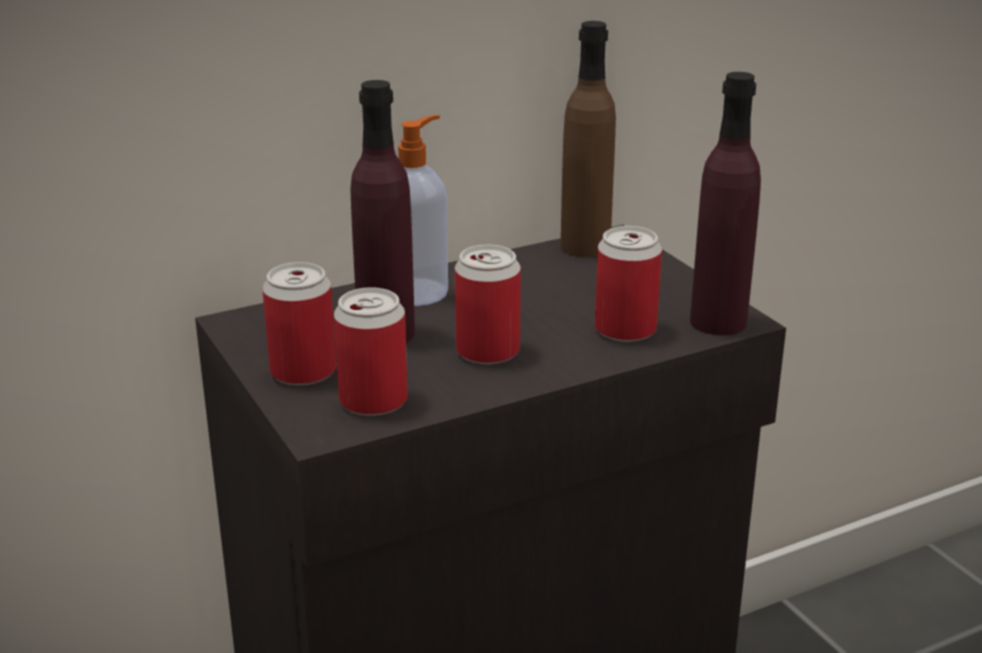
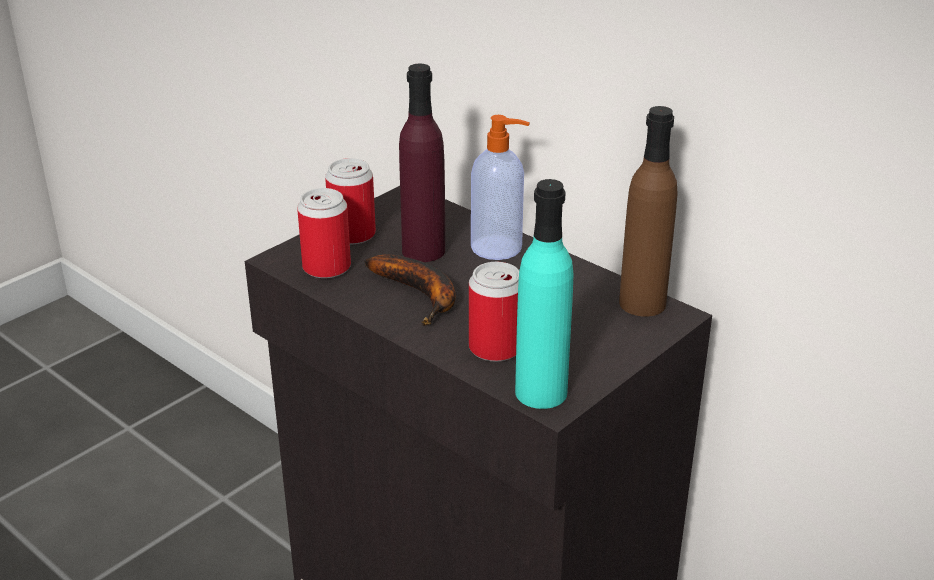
camera: 70 degrees right, 5 degrees up
(487, 351) = (421, 295): can -> banana
(718, 322) = (541, 392): purple bottle -> turquoise bottle

